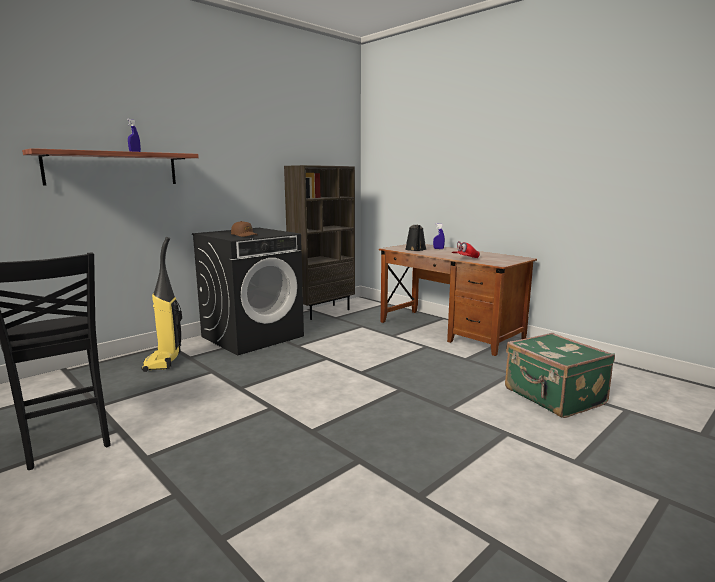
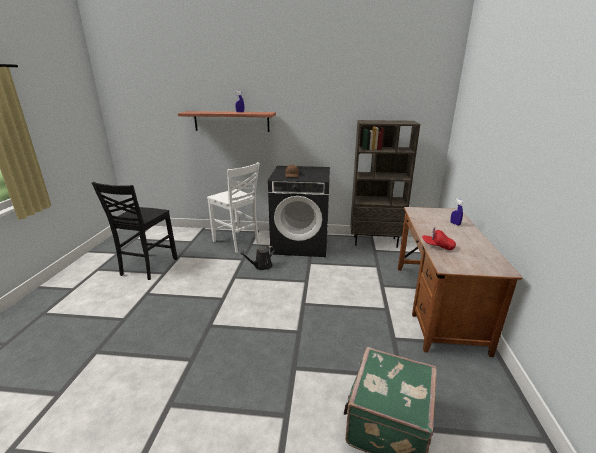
camera: 50 degrees right, 10 degrees up
(163, 362) = (237, 242): vacuum cleaner -> white chair
(416, 249) = (430, 218): black watering can -> black watering can (261, 266)

